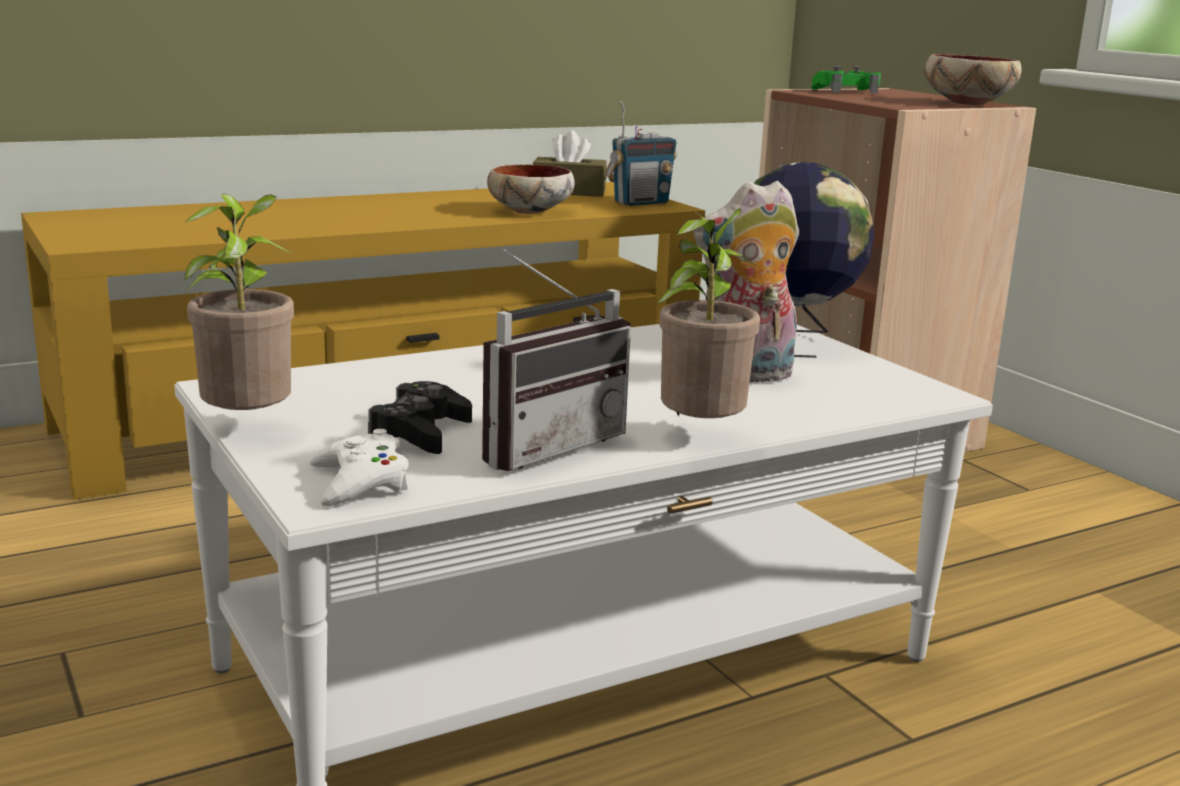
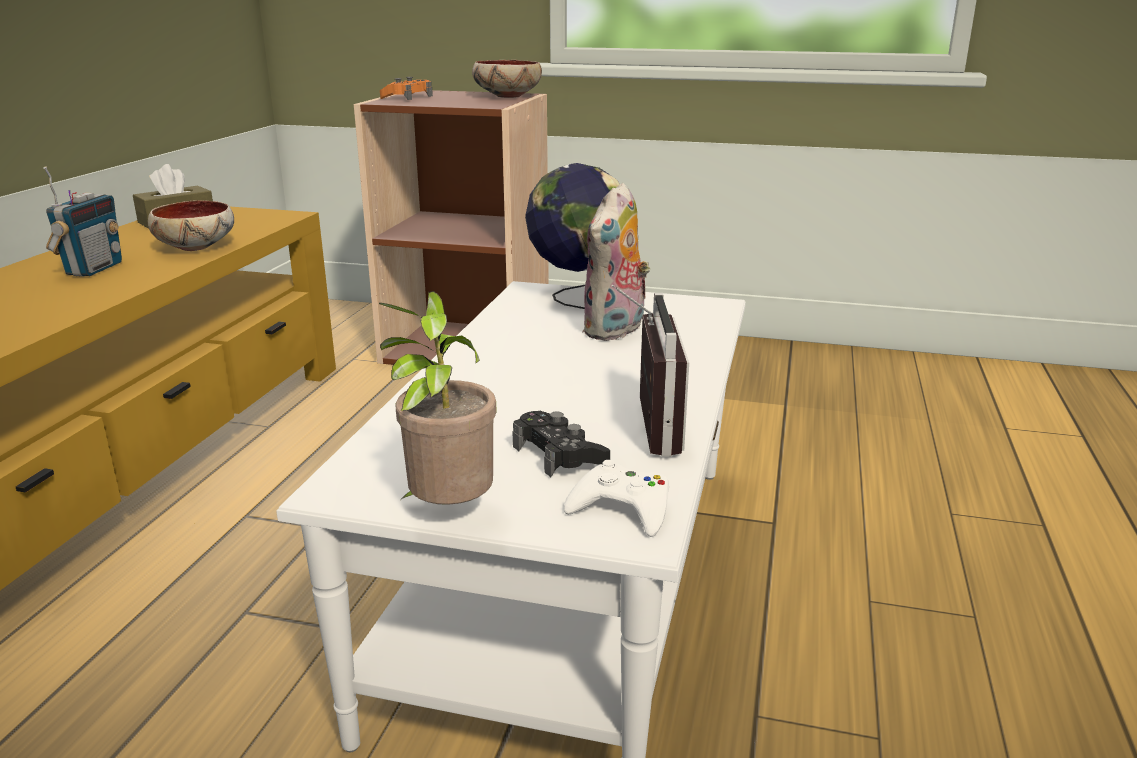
camera: 45 degrees left, 5 degrees up
(640, 203) = (259, 217): radio -> radio (93, 269)
(699, 435) = (692, 380): potted plant -> none
(846, 91) = (407, 97): green game controller -> orange game controller

